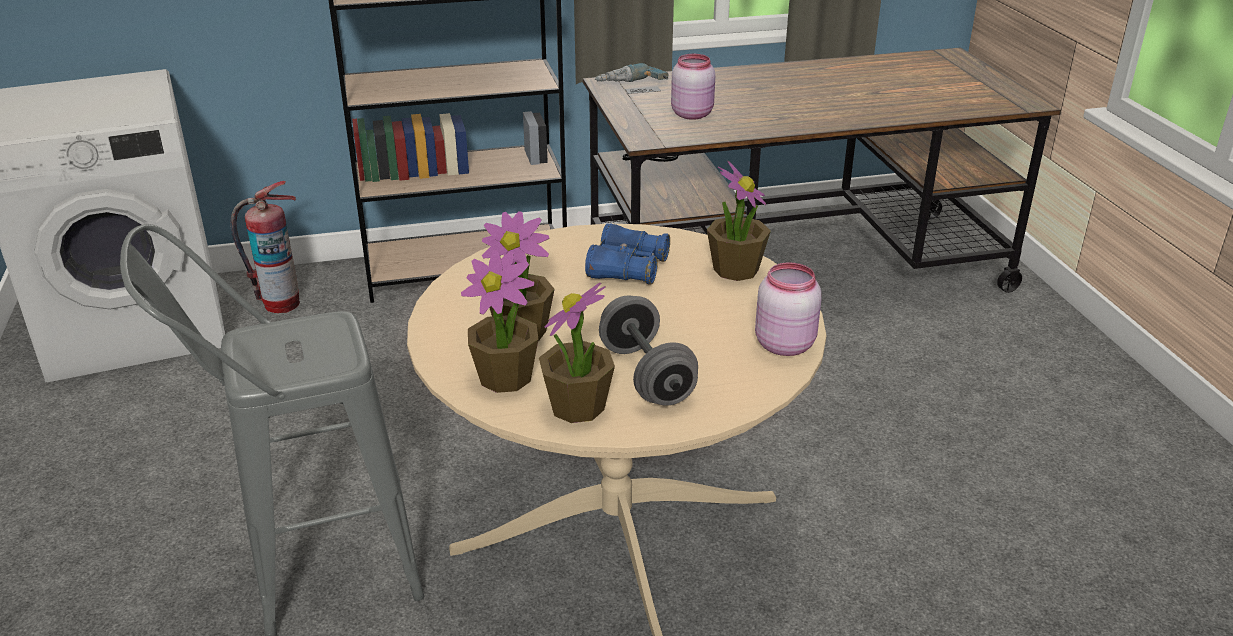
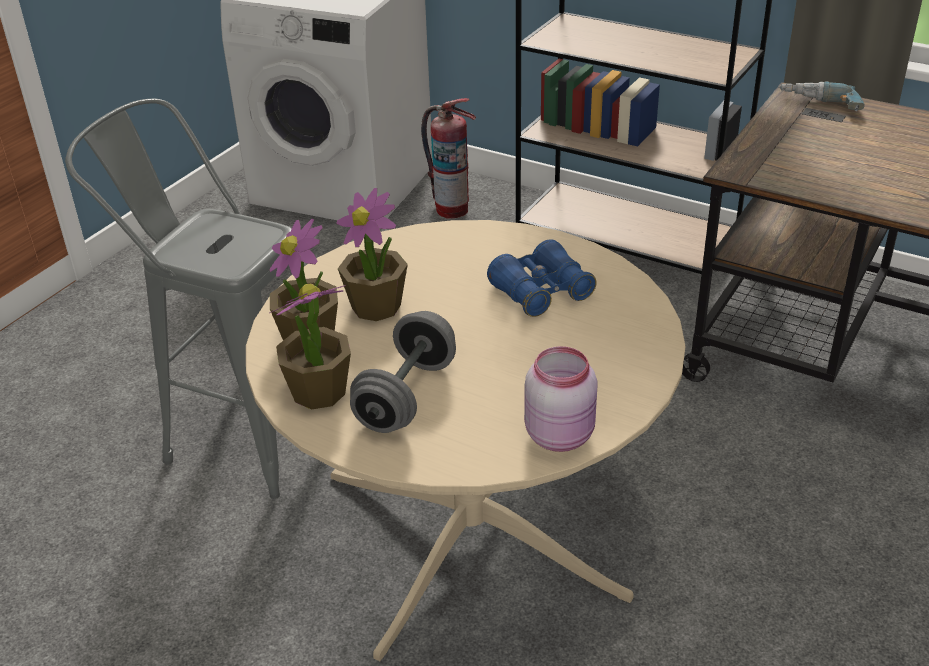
camera: 45 degrees right, 5 degrees up
(692, 114) = (833, 159): pink jar -> none
(735, 269) = (634, 340): potted plant -> none

